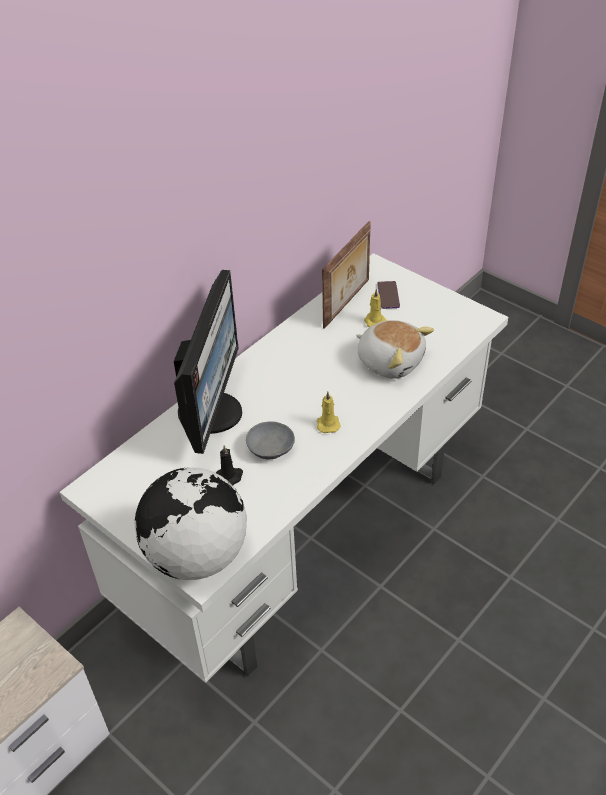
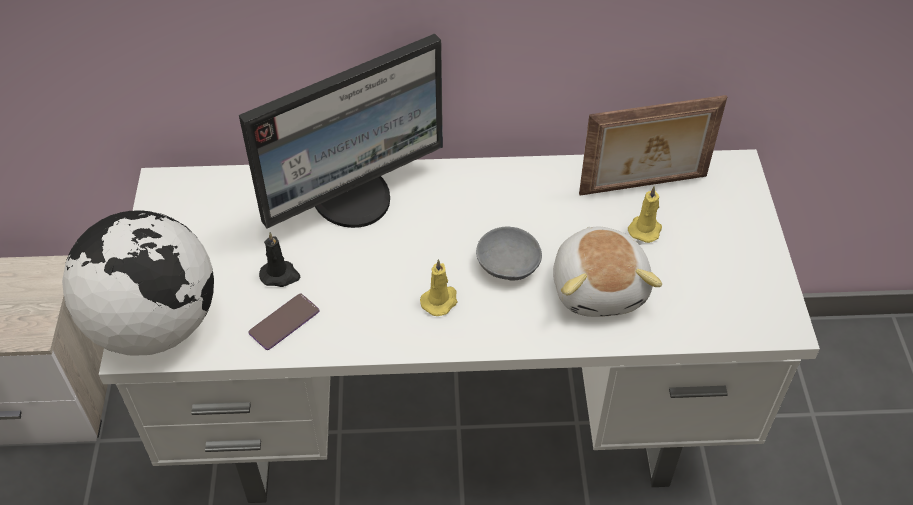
camera: 45 degrees right, 5 degrees up
(272, 447) = (355, 279): grey bowl -> grey bowl (510, 264)
(388, 295) = (703, 211): phone -> phone (284, 322)

